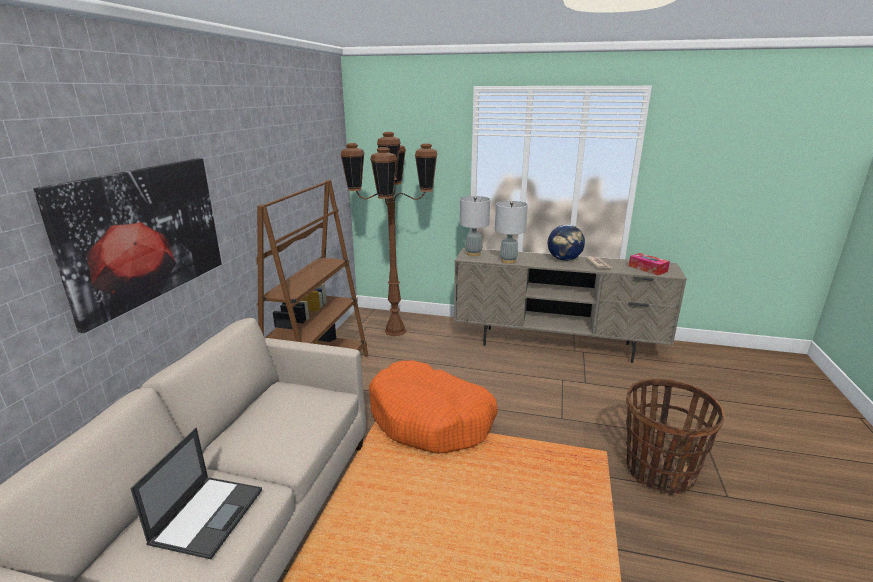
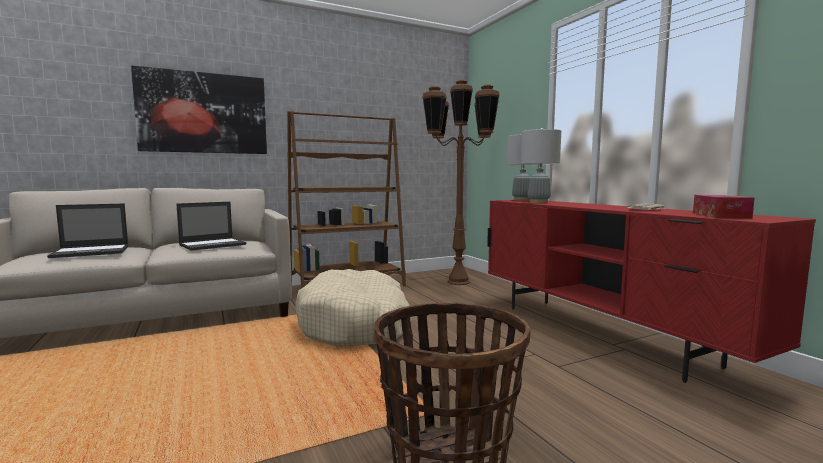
camera: 50 degrees right, 15 degrees down
(290, 417) = (213, 245): none -> laptop
(431, 419) = (356, 324): orange dog bed -> beige dog bed
(557, 345) = (600, 334): beige tv stand -> red tv stand
(564, 259) = (610, 206): globe -> none

